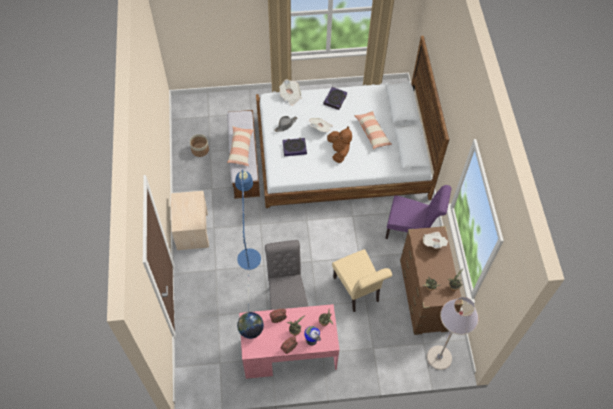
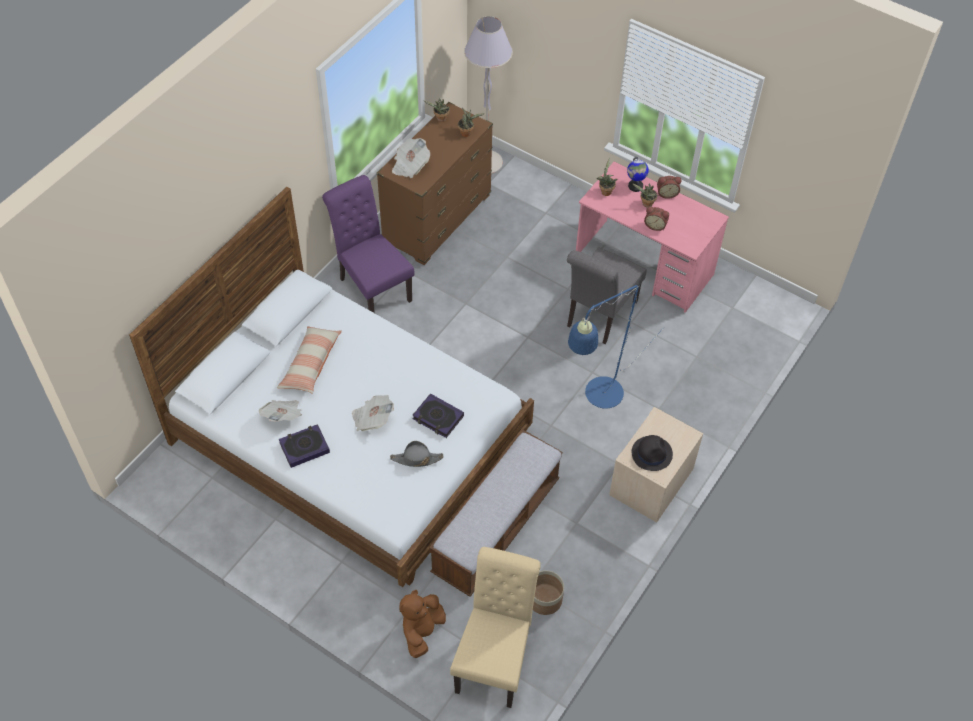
camera: 140 degrees left, 5 degrees down
(188, 204) = (652, 453): none -> black hat
(240, 149) = (507, 490): pillow -> none
(251, 330) = (696, 235): globe -> none
(290, 96) = (363, 500): newspaper -> newspaper (283, 416)
(339, 151) = (383, 371): brown plush toy -> brown plush toy (422, 631)
(358, 291) = (505, 271): beige chair -> beige chair (495, 658)

